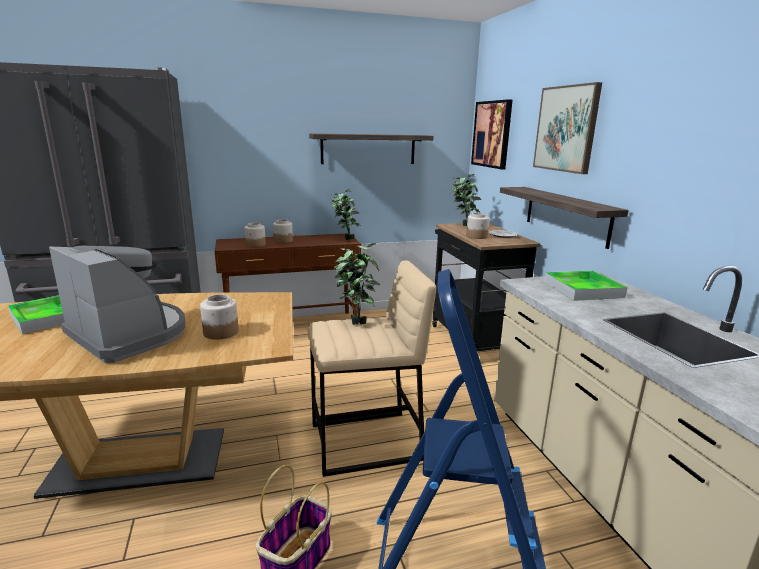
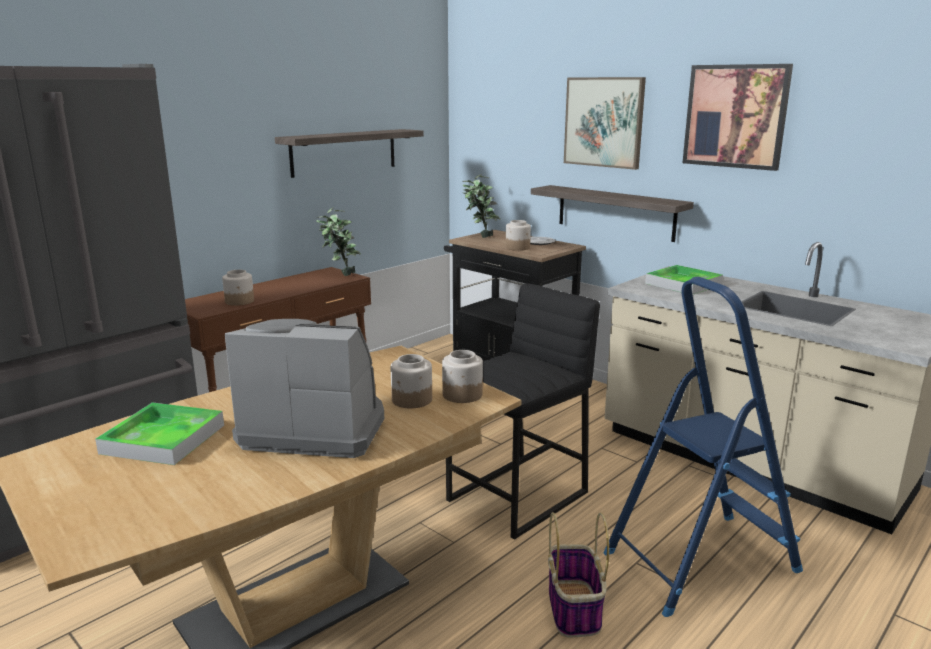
camera: 30 degrees left, 0 degrees up
(283, 240) = (265, 290): jar -> jar (461, 395)
(356, 321) = (499, 360): potted plant -> none
(366, 441) = (518, 496): beige stool -> black stool
(492, 134) = (487, 125): picture -> picture (735, 116)

